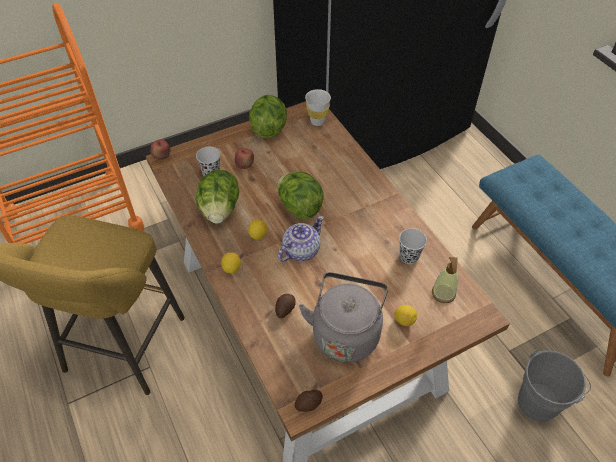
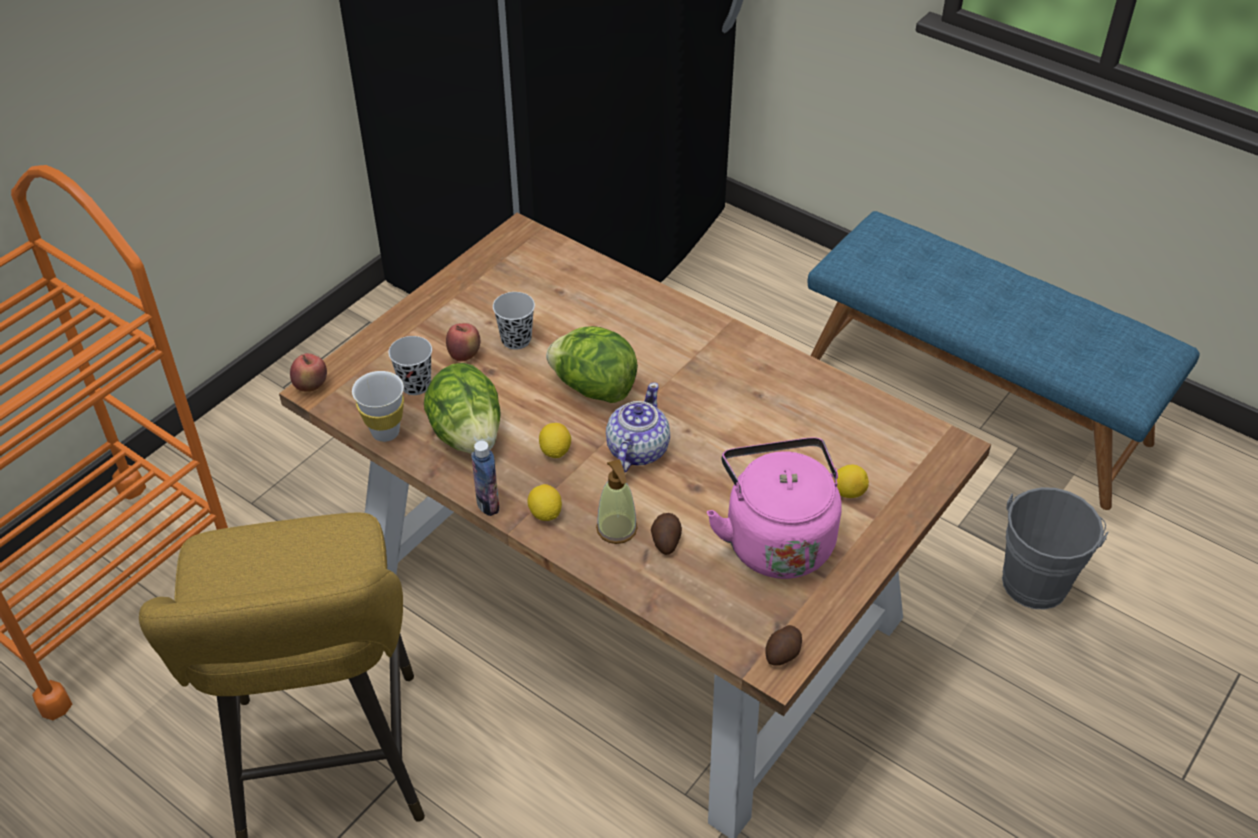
camera: 25 degrees left, 5 degrees down
(206, 252) = (488, 504): none -> bottle
(268, 128) = (466, 286): lettuce -> none
(317, 121) = (540, 251): white cup -> white cup (385, 432)
(346, 332) = (776, 538): grey kettle -> pink kettle
(409, 257) = (802, 404): black cup -> black cup (516, 340)
(443, 293) = (880, 437): soap dispenser -> soap dispenser (617, 529)

